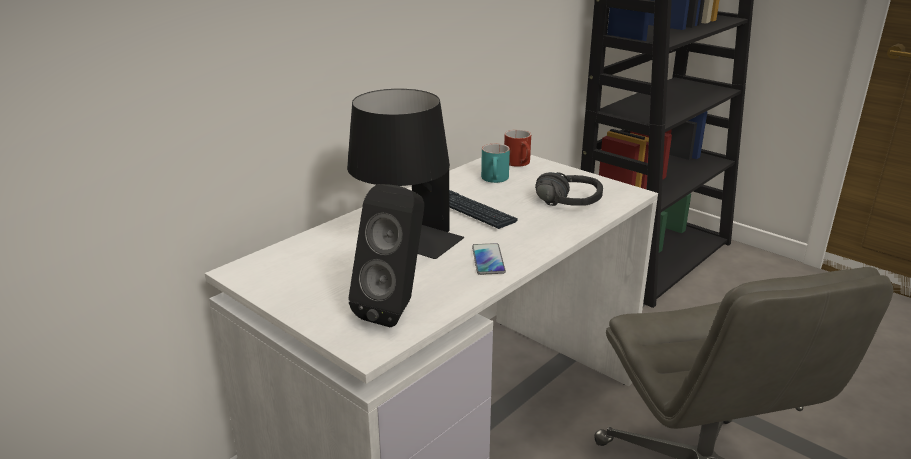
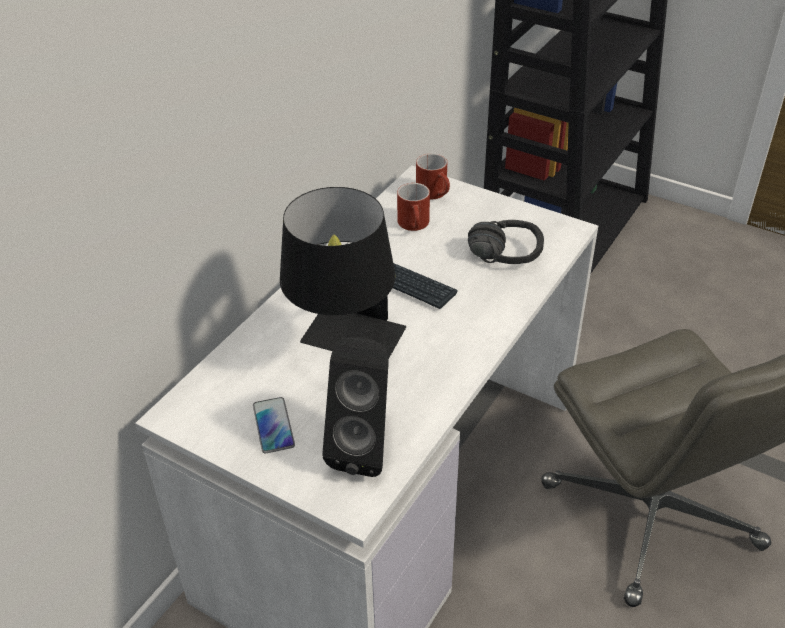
camera: 10 degrees left, 15 degrees up
(488, 260) = (441, 358): phone -> phone (273, 426)
(495, 179) = (415, 225): turquoise mug -> red mug

